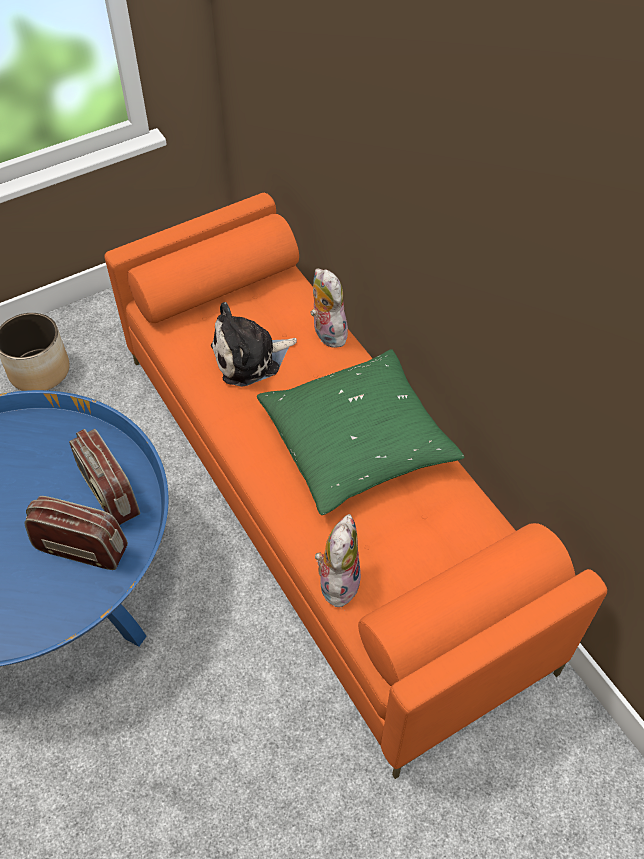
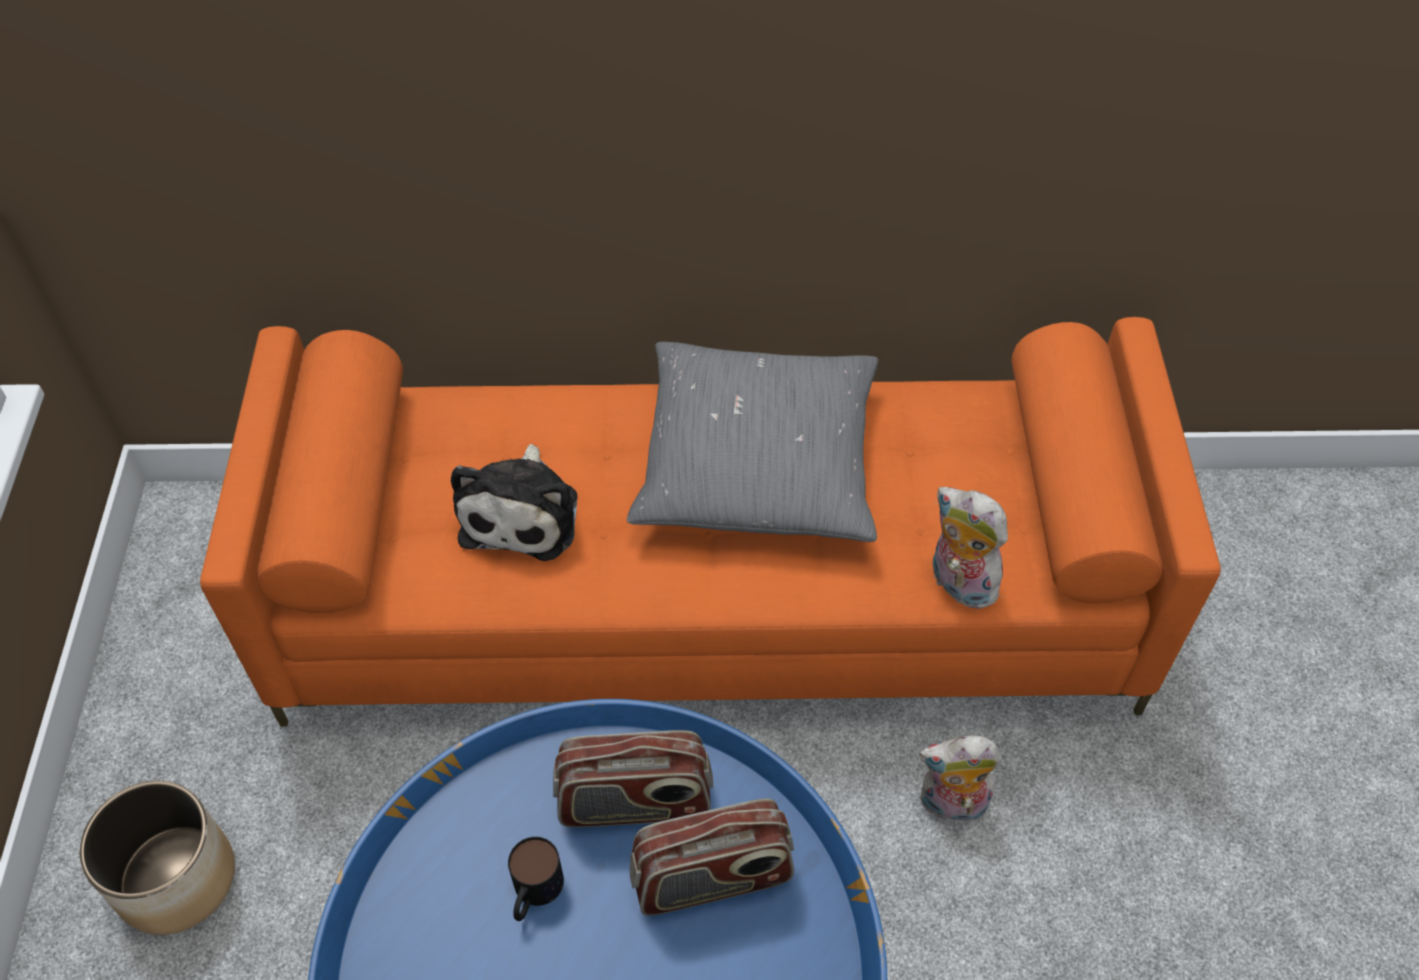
camera: 60 degrees left, 0 degrees up
(38, 476) = (534, 893): none -> mug
(82, 548) = (712, 879): radio -> radio turned 150 degrees counterclockwise
(326, 333) = (548, 407): plush toy -> plush toy (951, 805)
(357, 442) = (758, 461): green pillow -> grey pillow

